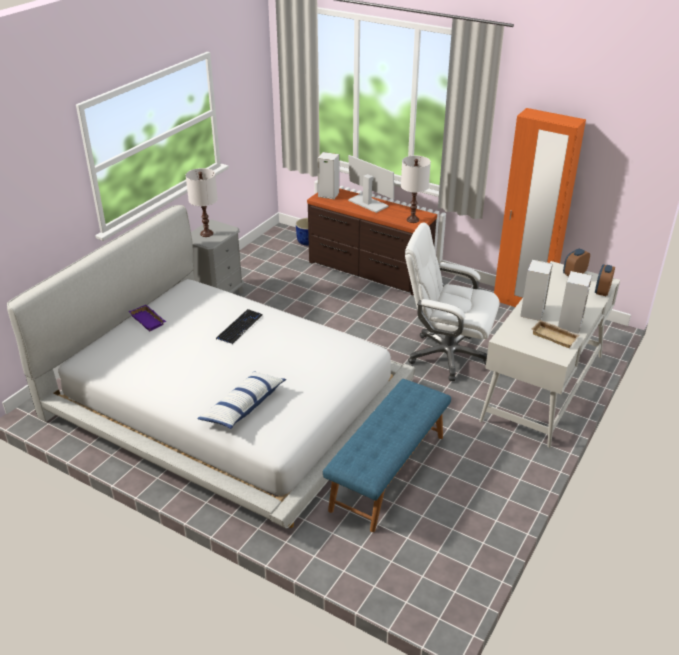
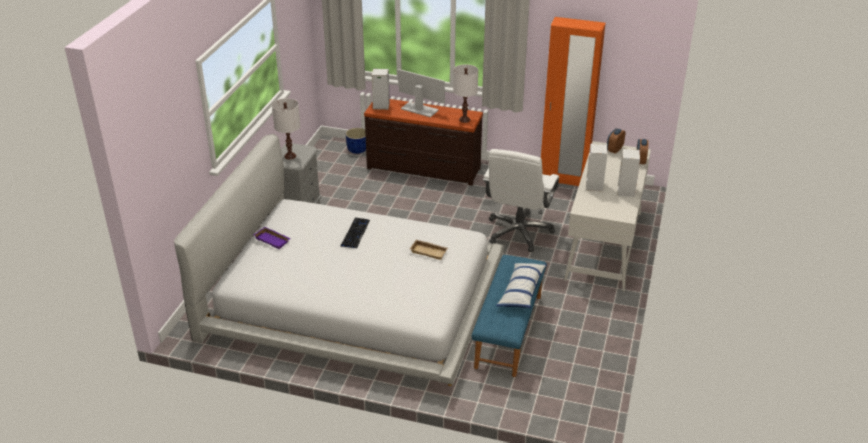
camera: 15 degrees left, 0 degrees up
(243, 406) = (391, 296): pillow -> pillow (521, 291)
(447, 355) = (518, 232): white office chair -> white office chair turned 75 degrees counterclockwise
(555, 336) = (618, 202): beige tray -> beige tray (429, 251)

